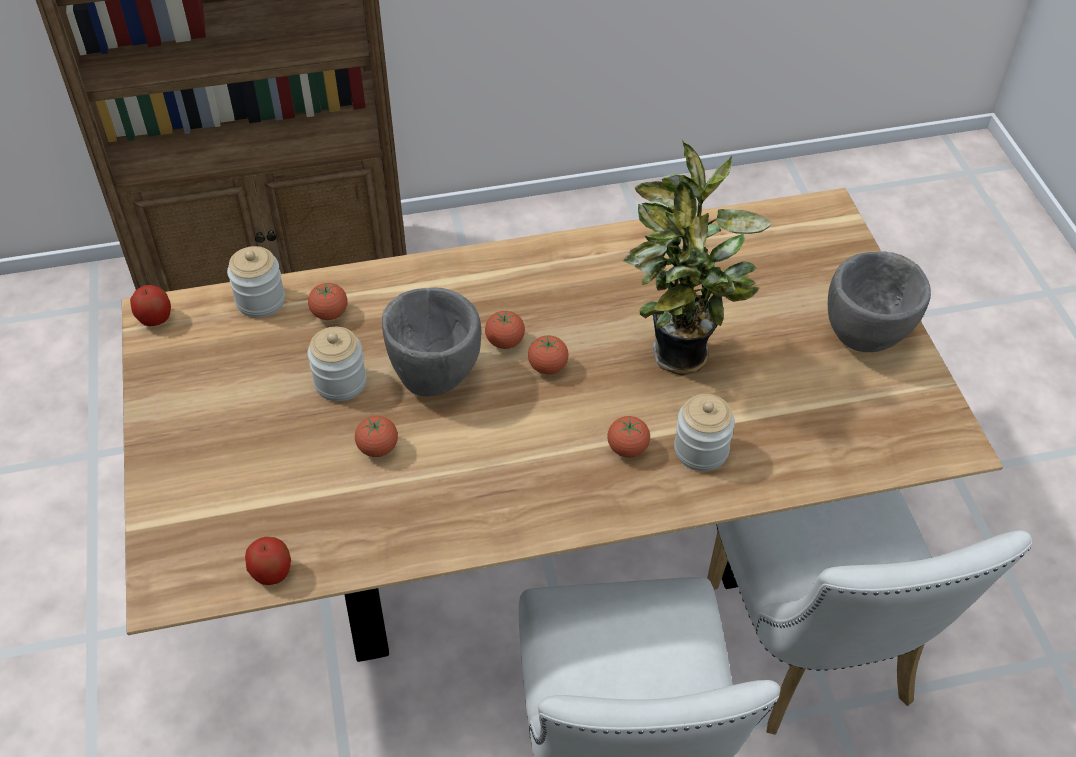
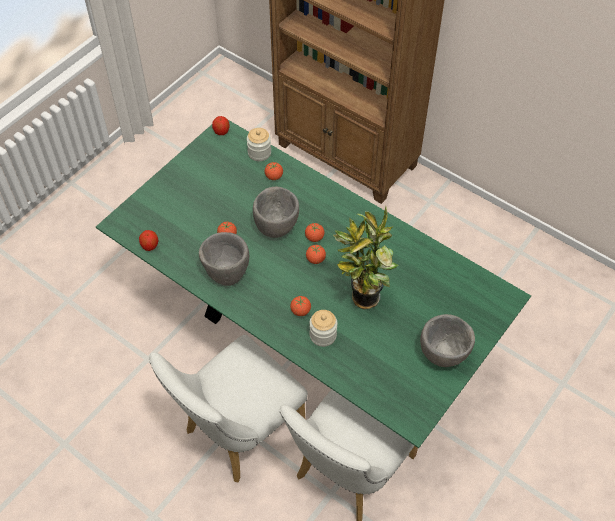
camera: 50 degrees right, 5 degrees up
(340, 382) = (245, 204): jar -> none
(452, 498) = (226, 273): none -> grey bowl
(538, 547) = (307, 337): brown dining table -> green dining table

